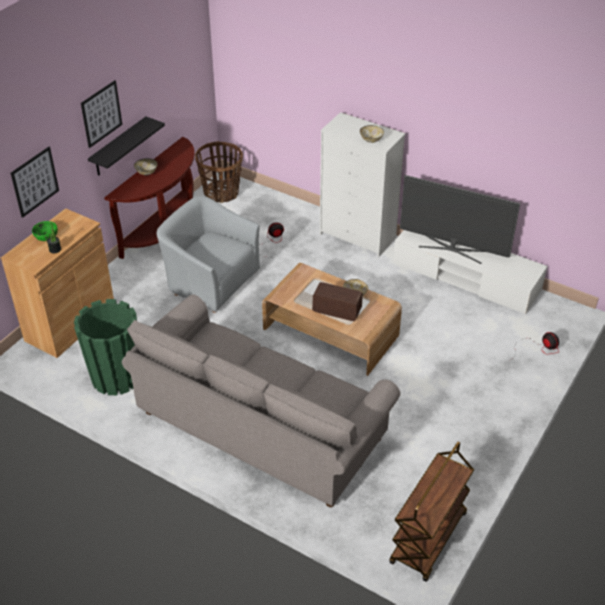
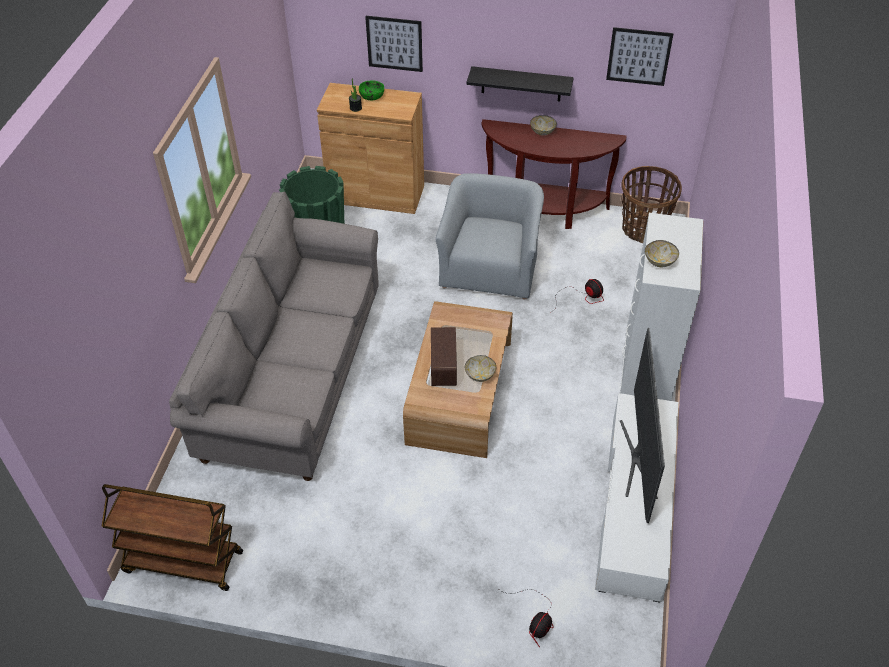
camera: 70 degrees right, 5 degrees up
(101, 114) = (505, 33): picture -> picture (639, 56)

